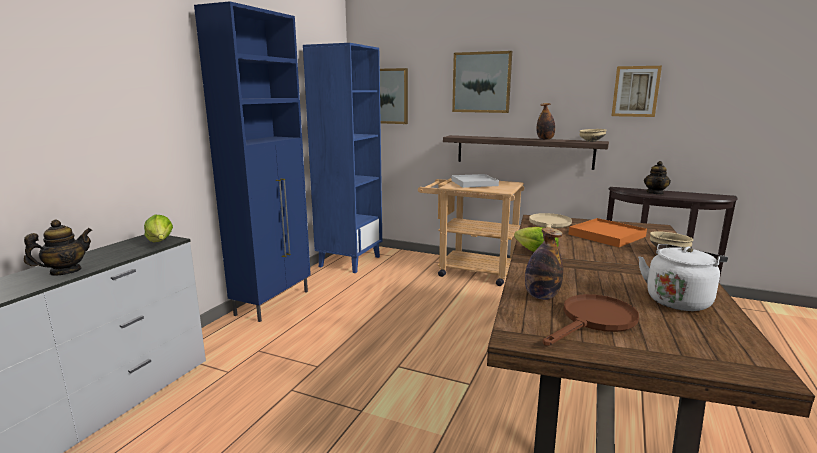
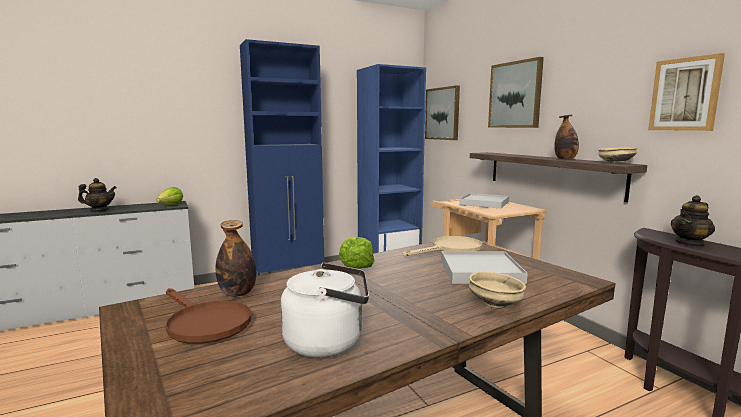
camera: 40 degrees right, 5 degrees down
(594, 321) = (204, 323): brown frying pan -> brown frying pan turned 45 degrees clockwise
(606, 235) = (480, 271): orange tray -> white tray

